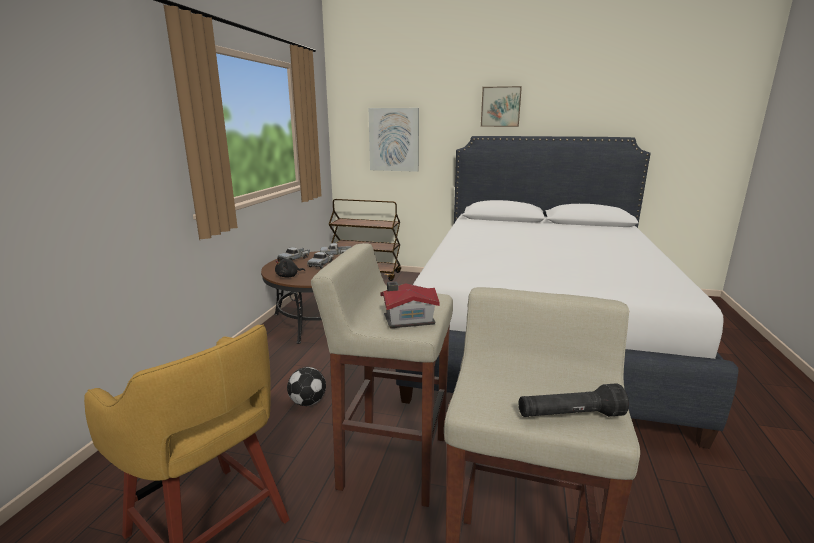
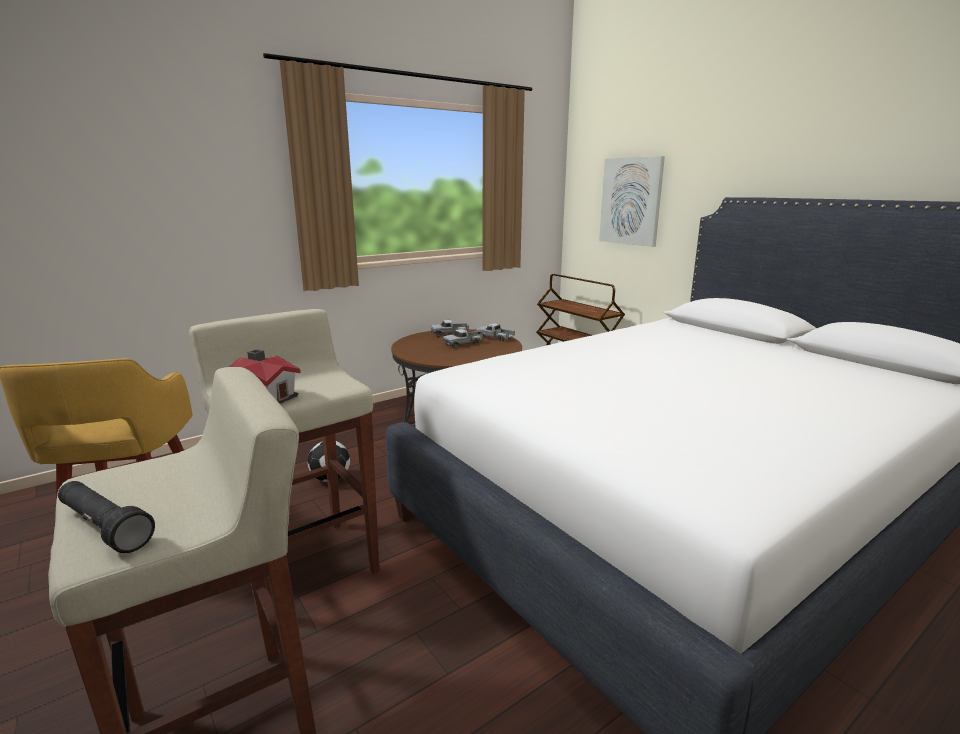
camera: 40 degrees right, 0 degrees up
(288, 276) = (411, 348): black plush toy -> none
(500, 106) = (780, 150): picture -> none

